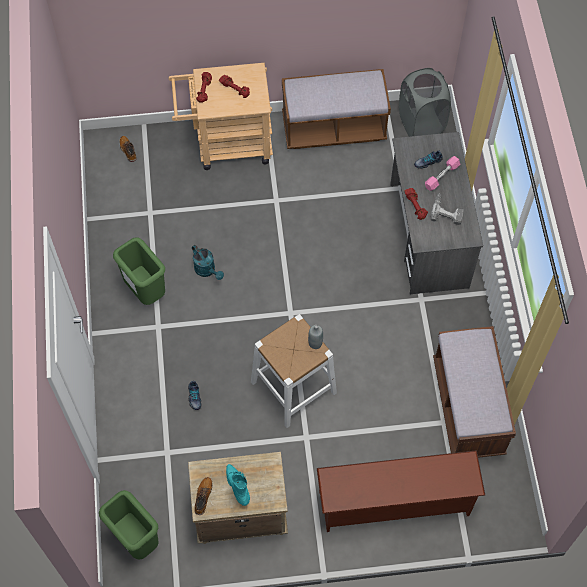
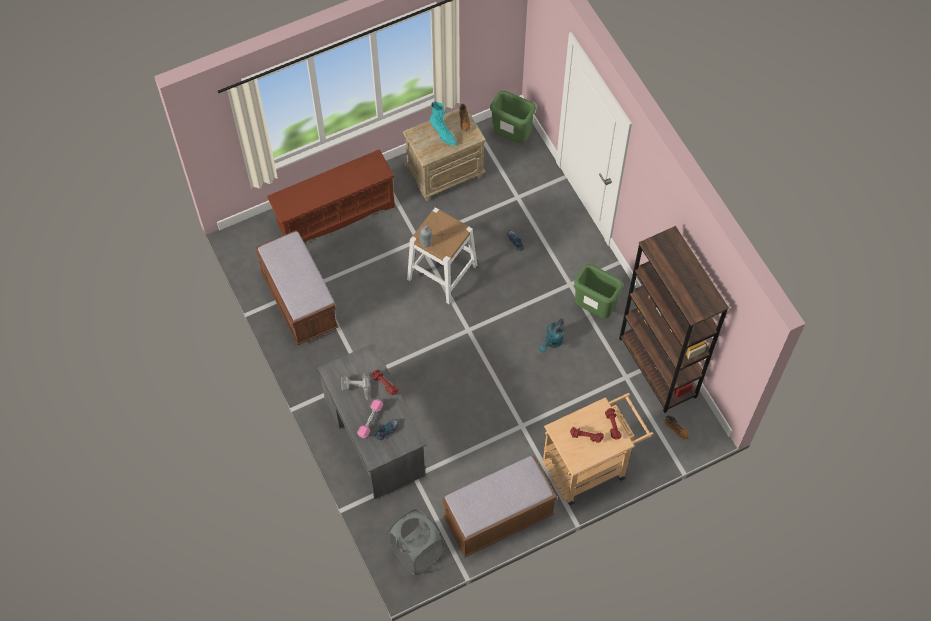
camera: 160 degrees right, 0 degrees up
(113, 211) = (657, 368): none -> brown bookcase
(207, 270) = (552, 342): turquoise watering can -> turquoise watering can turned 90 degrees counterclockwise

